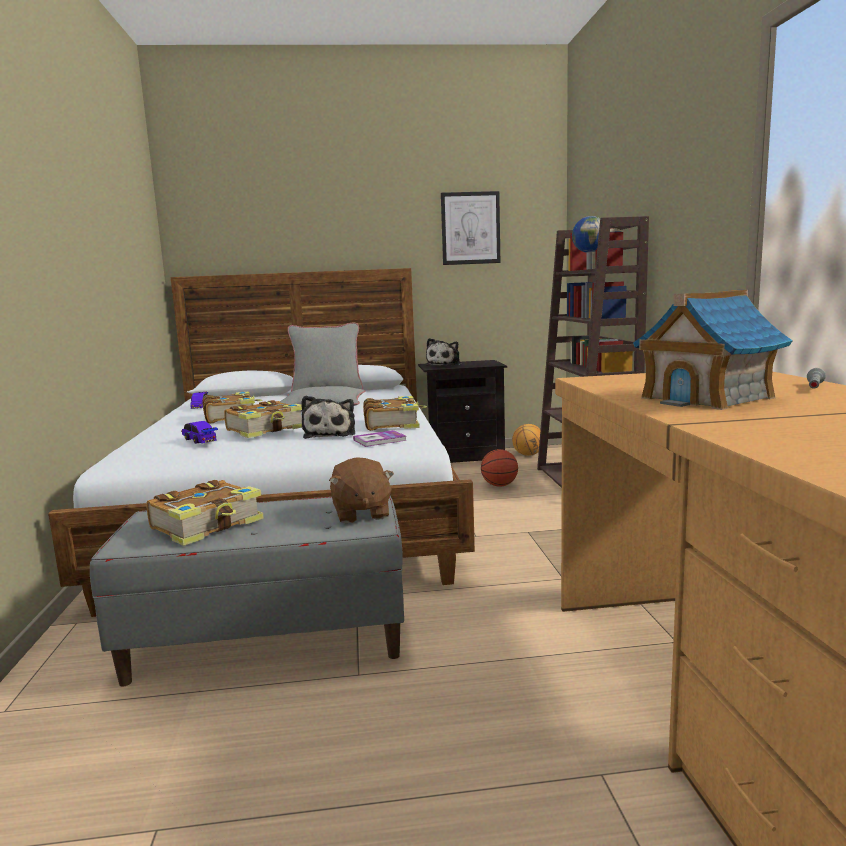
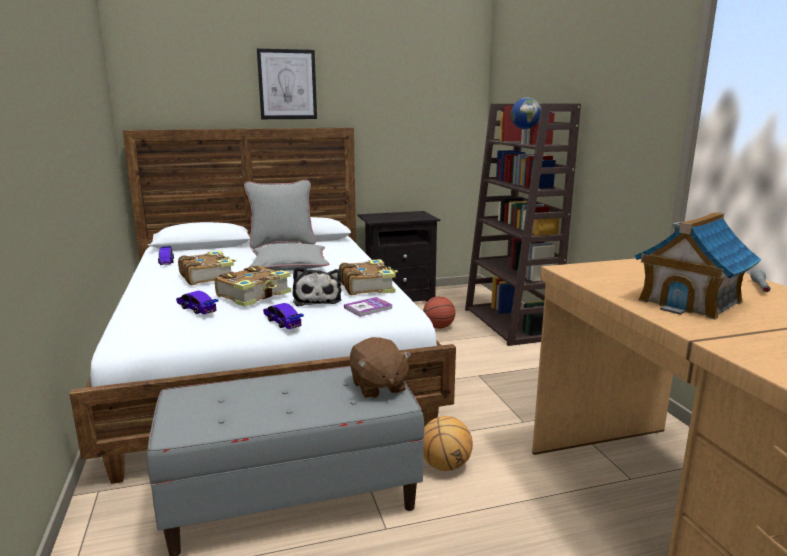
camera: 10 degrees left, 5 degrees up
(208, 525) = (243, 405): book -> none
(280, 451) = (282, 322): none -> toy car
(445, 365) = (384, 216): plush toy -> none
(470, 228) = (406, 92): picture -> picture (287, 84)
(528, 455) = (452, 294): basketball -> basketball (445, 466)

